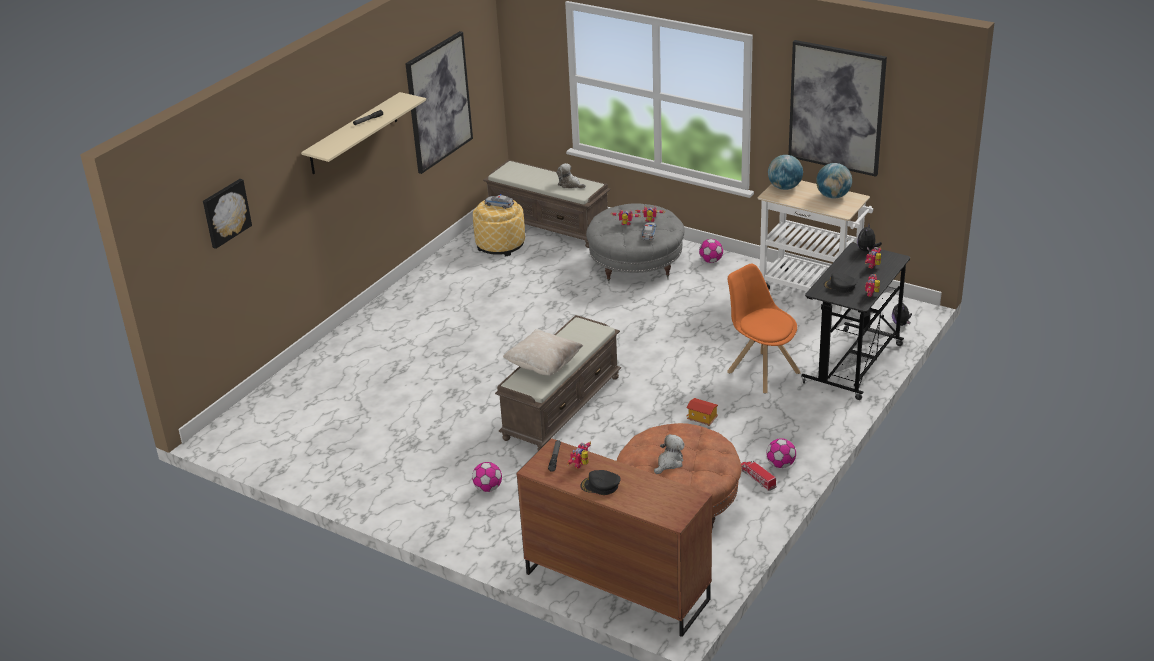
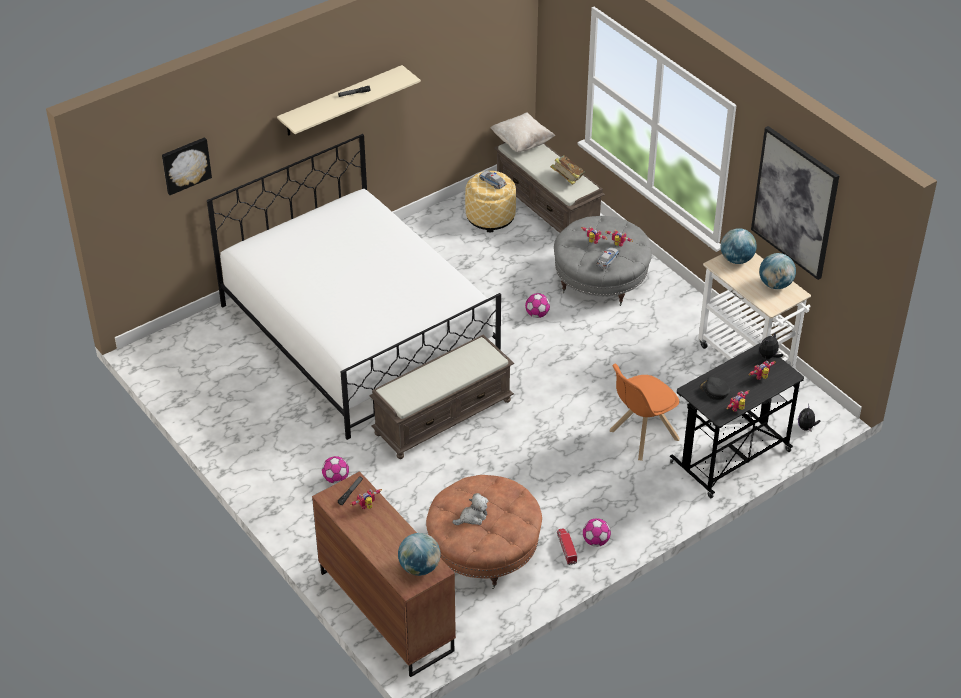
camera: 20 degrees right, 10 degrees up
(431, 363) = (358, 332): none -> white bed
(438, 102) = (450, 74): picture -> none
(543, 365) = (423, 381): beige pillow -> beige pillow (522, 143)
(570, 184) = (567, 179): plush toy -> book
(600, 486) = (370, 533): black cap -> none
(673, 500) = (419, 568): none -> globe
(702, 419) = (556, 470): toy house -> none
(711, 261) = (673, 297): football -> football (537, 314)
(761, 371) = (641, 436): orange chair -> orange chair turned 105 degrees counterclockwise

